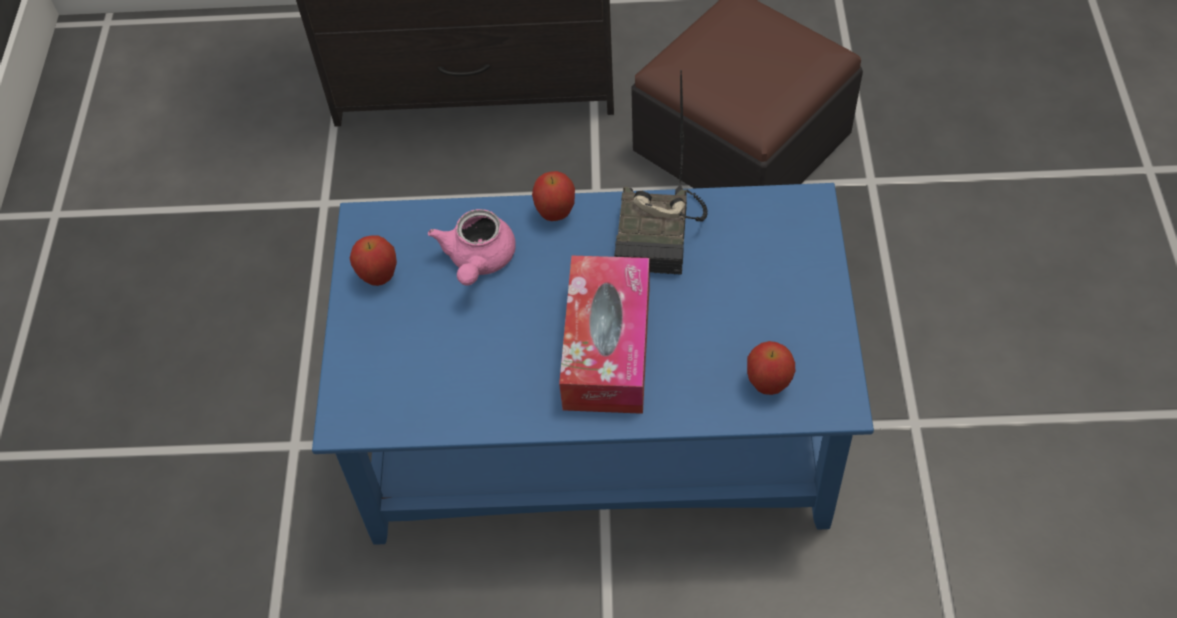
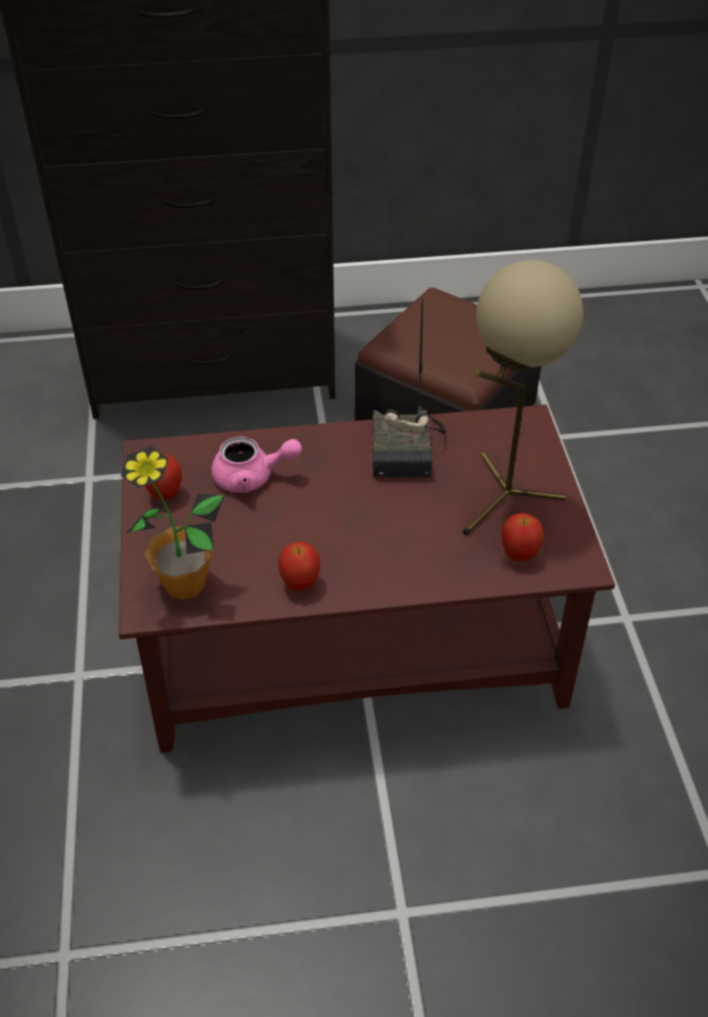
camera: 10 degrees left, 10 degrees down
(388, 394) = (184, 585): none -> potted plant
(478, 261) = (252, 477): pink teapot -> pink teapot turned 90 degrees counterclockwise
(555, 213) = (314, 438): apple -> apple (300, 584)
(601, 428) = (357, 641): blue coffee table -> brown coffee table
(607, 346) = (375, 535): tissue box -> none
(760, 308) = (502, 498): none -> beige table lamp

